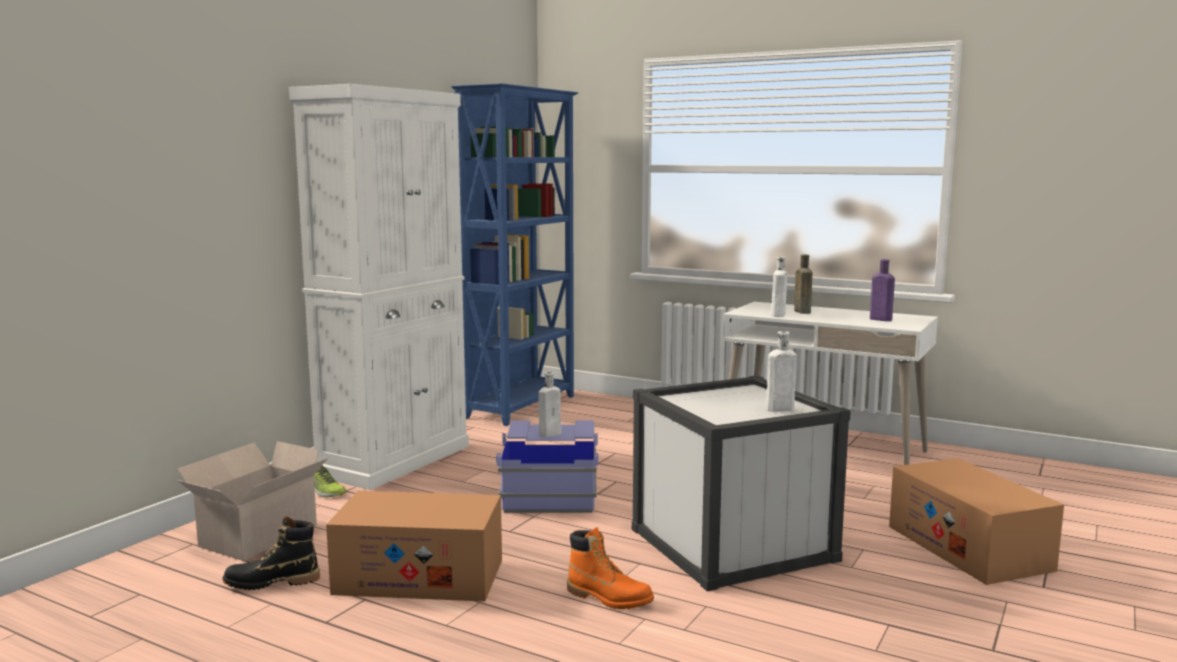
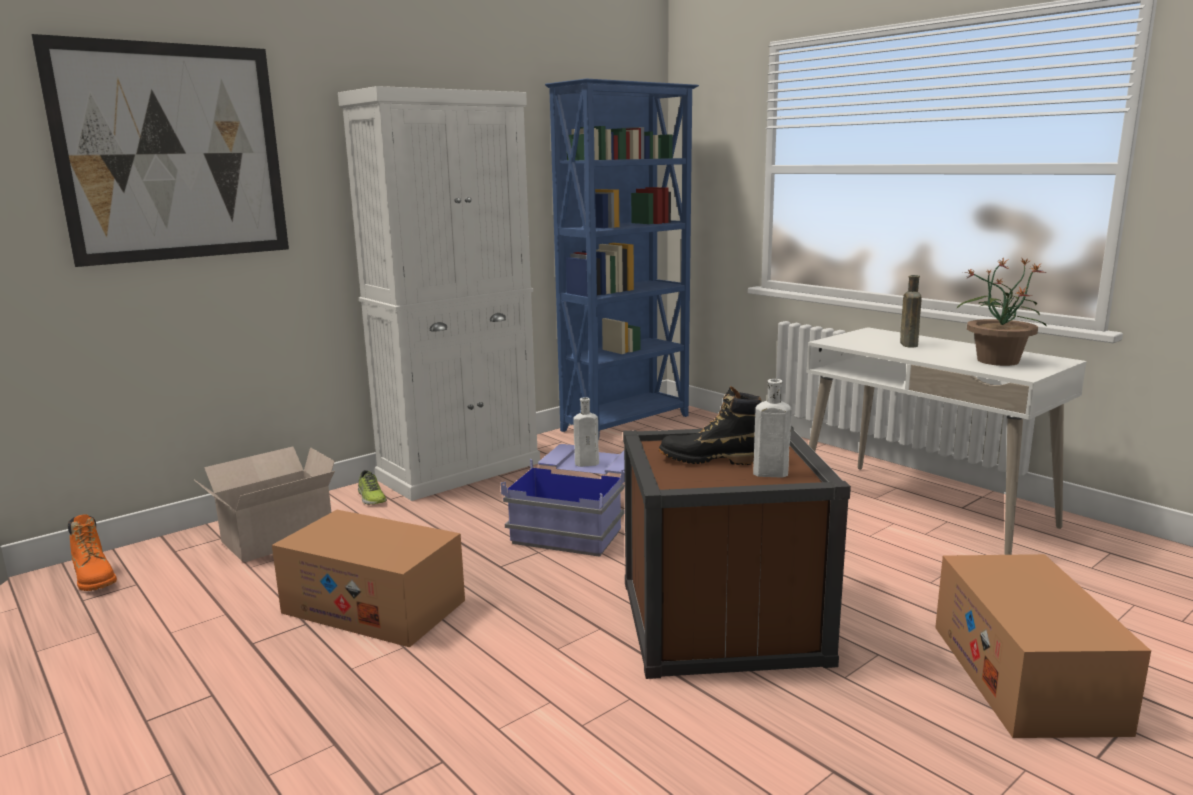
camera: 20 degrees right, 5 degrees up
(147, 142) = (173, 153): none -> picture
(272, 582) = (246, 590): black boot -> black boot (710, 460)
(609, 598) = (533, 667): orange boot -> orange boot (95, 579)
(733, 545) = (722, 621): white storage box -> brown storage box
(778, 315) = (871, 348): white bottle -> none
(879, 319) = (997, 360): purple bottle -> potted plant

